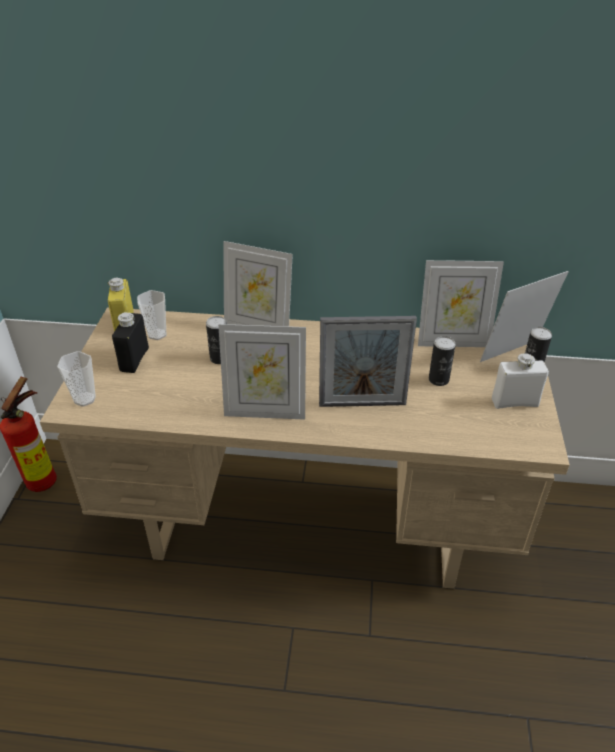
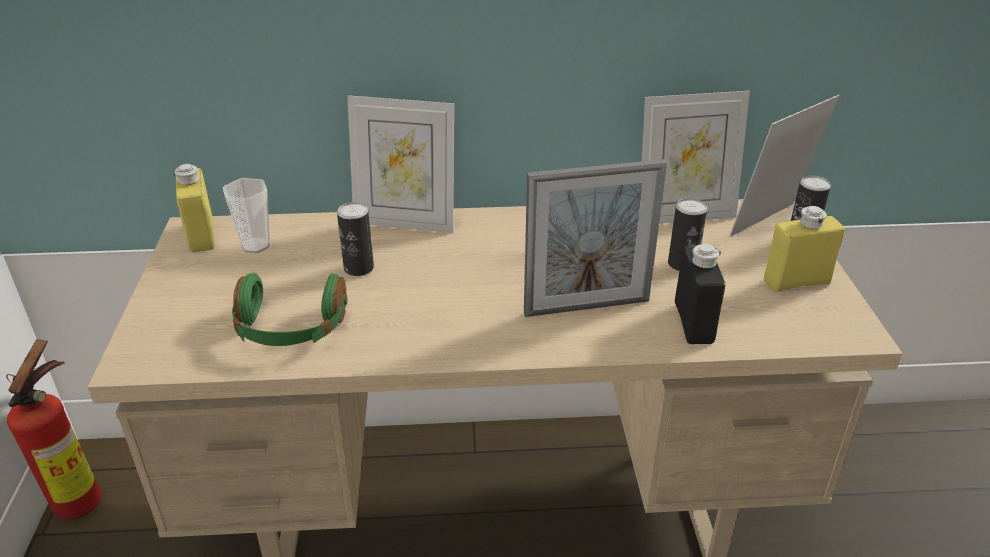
camera: 10 degrees left, 5 degrees down
(85, 399) = (158, 346): cup -> none
(134, 359) = (227, 283): black bottle -> black bottle (693, 323)
(167, 397) = (290, 329): none -> green headphones
(265, 411) = (447, 332): picture frame -> none
(514, 402) = (796, 282): white bottle -> yellow bottle

